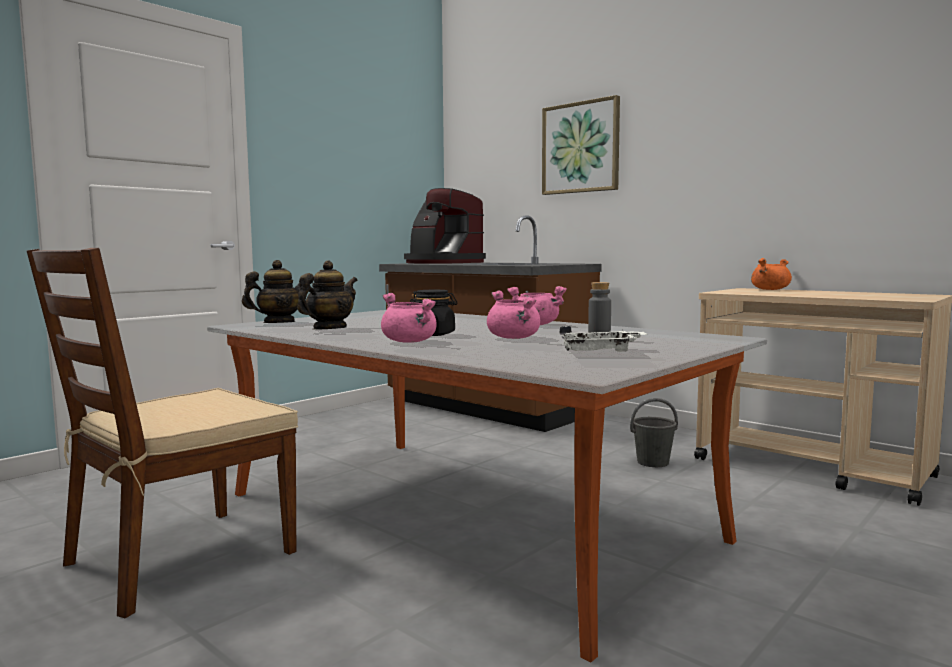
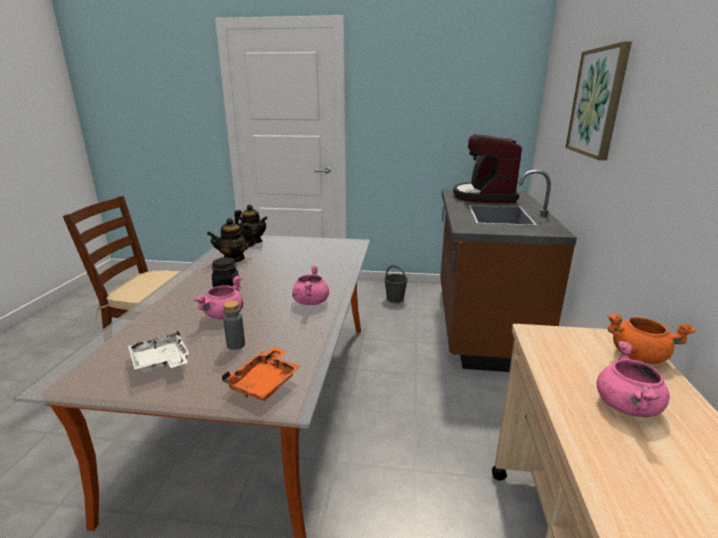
camera: 55 degrees right, 15 degrees up
(329, 329) = (234, 259): teapot -> teapot turned 150 degrees clockwise
(410, 342) = (186, 293): pink cooking pot -> pink cooking pot (628, 407)
(653, 462) = (455, 449): grey bucket -> grey bucket (395, 299)
(690, 339) = (265, 383): none -> orange tray

